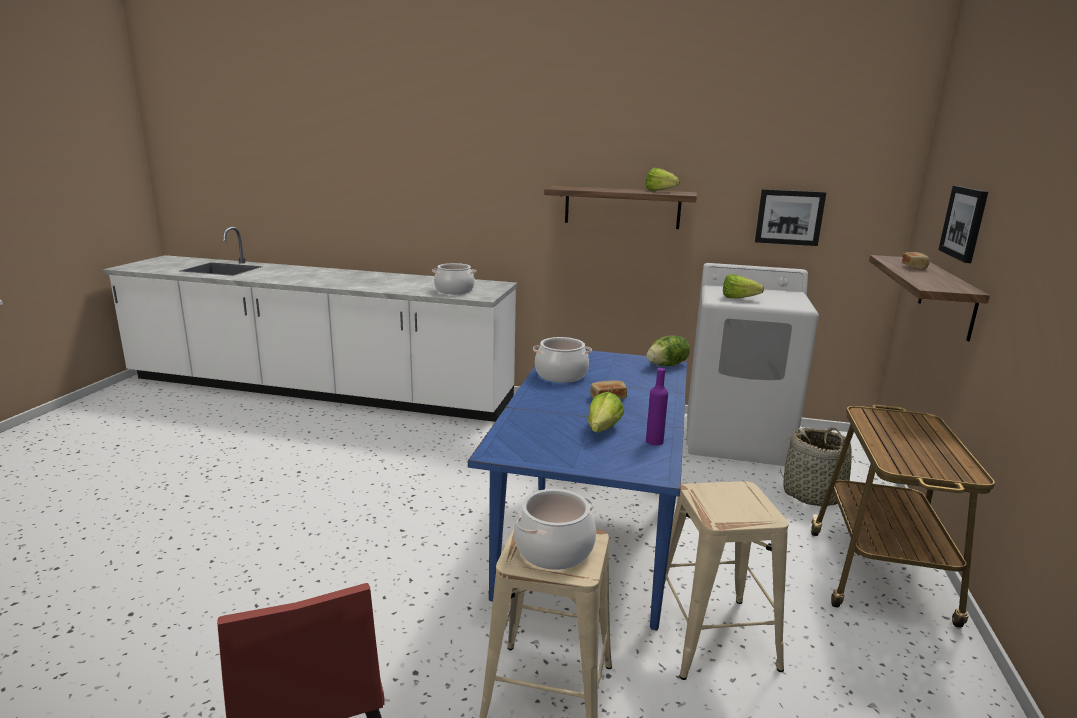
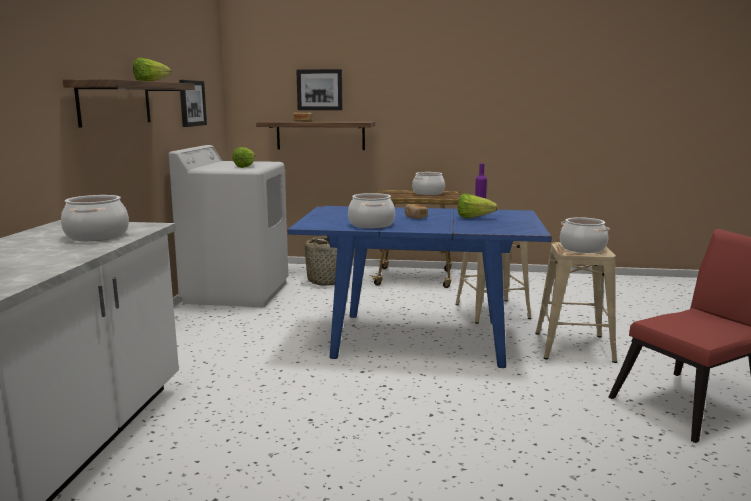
camera: 95 degrees left, 5 degrees down
(667, 365) = (334, 208): lettuce -> none
(932, 449) = (428, 193): none -> cooking pot

